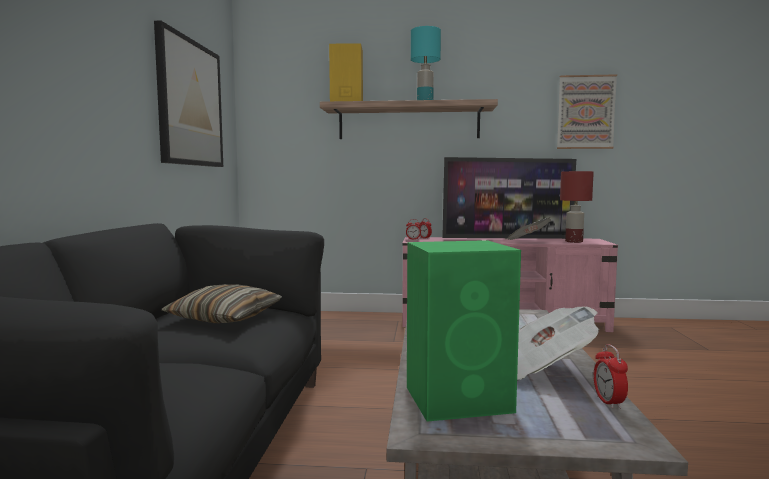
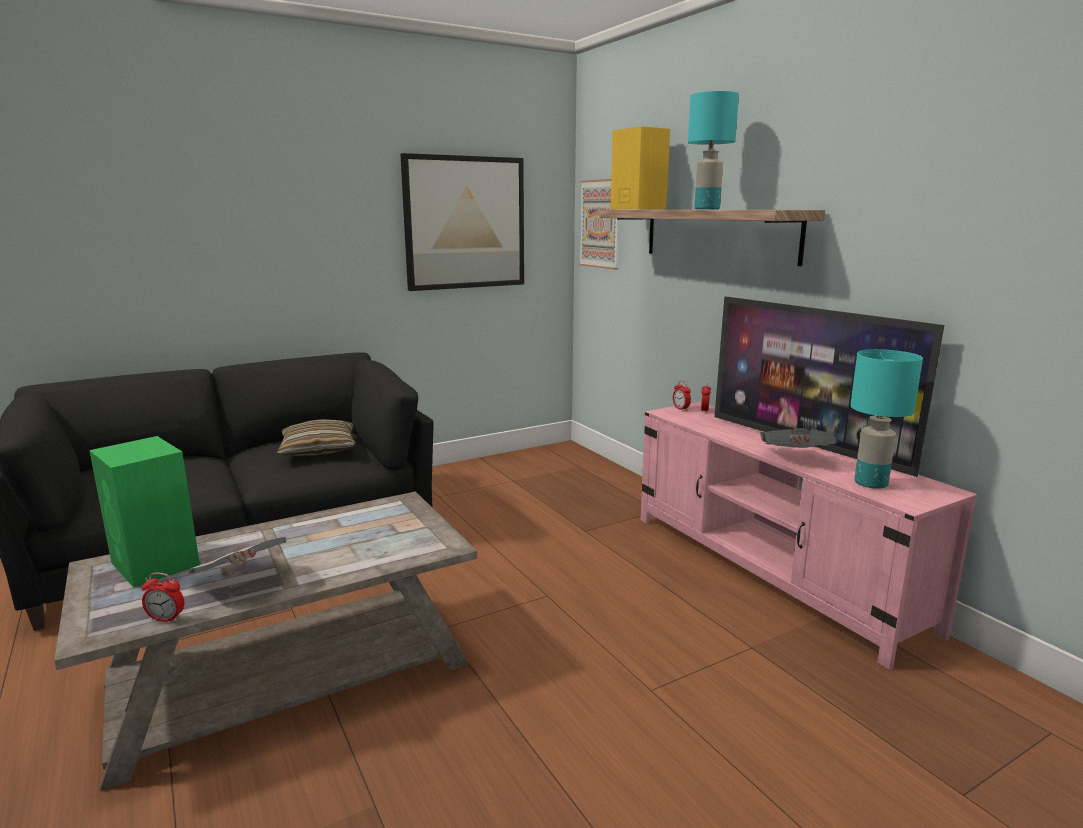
camera: 55 degrees right, 10 degrees up
(573, 241) = (870, 483): red table lamp -> turquoise table lamp
(586, 112) = (990, 228): picture -> picture (600, 224)
(608, 402) = (166, 619): alarm clock -> alarm clock turned 135 degrees counterclockwise

